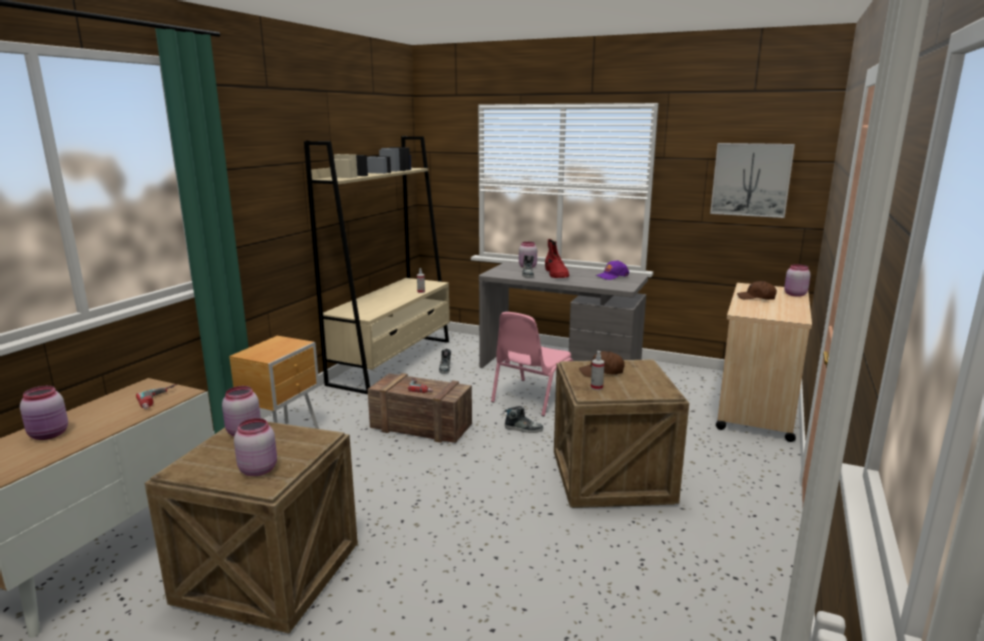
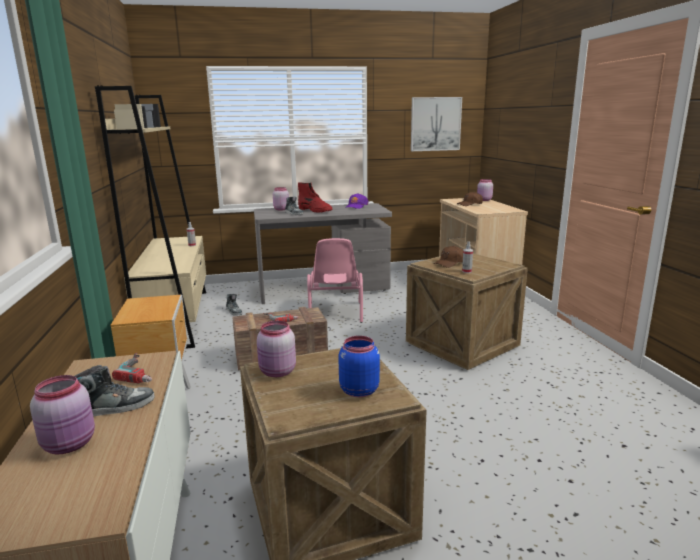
camera: 35 degrees left, 0 degrees up
(258, 469) = (358, 390): pink jar -> blue jar
(523, 429) = (361, 334): shoe -> shoe (114, 407)

